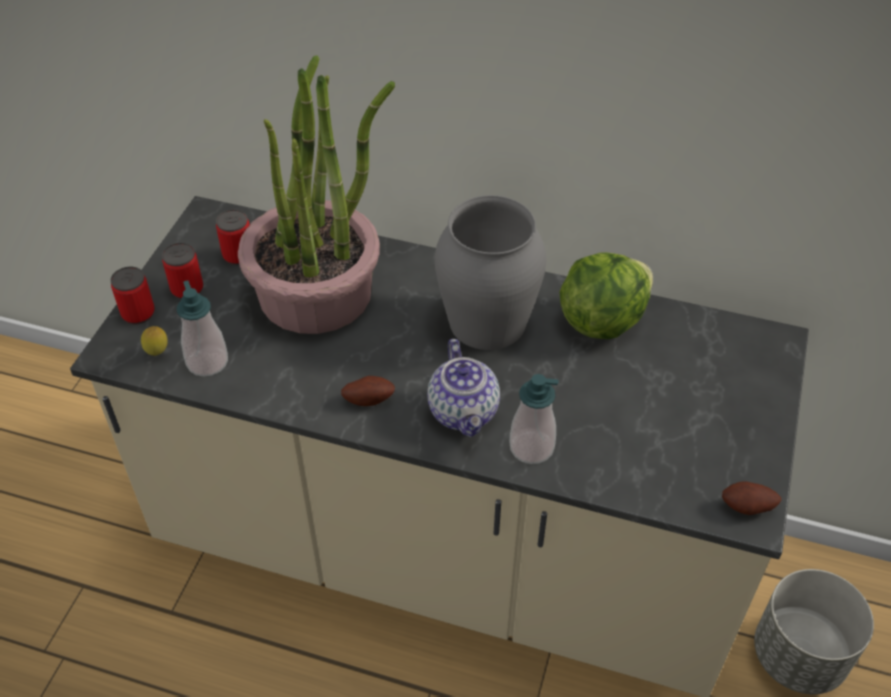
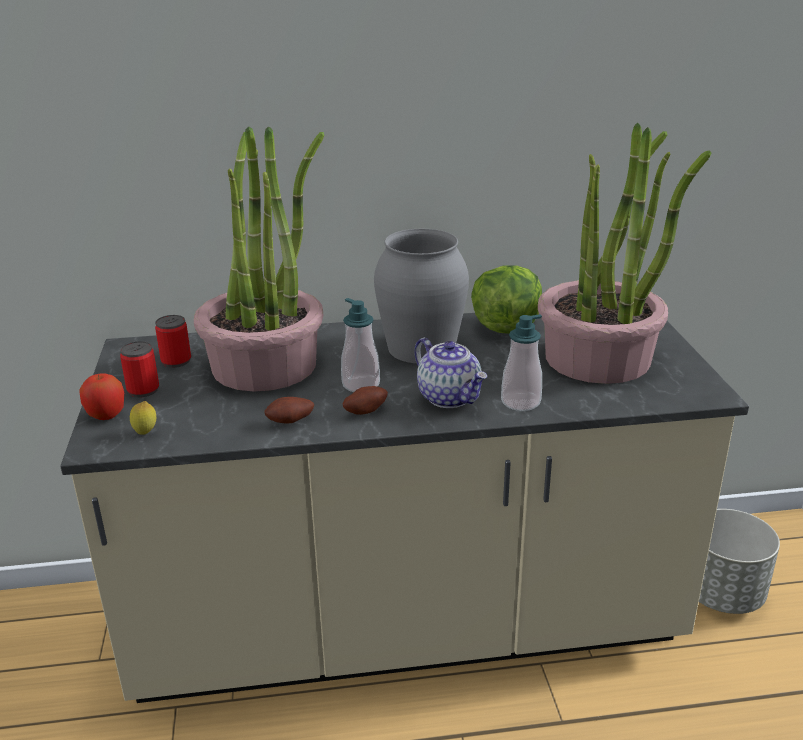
camera: 25 degrees left, 20 degrees down
(138, 313) = (106, 415): can -> apple
(207, 362) = (199, 426): soap dispenser -> soap dispenser (361, 384)
(667, 411) = (598, 358): none -> potted plant
(747, 508) = (703, 390): potato -> potato (290, 422)

